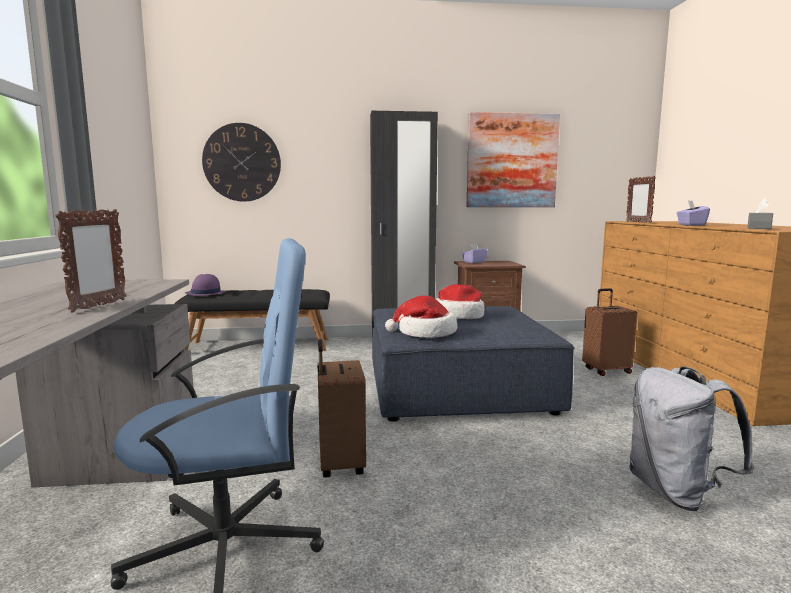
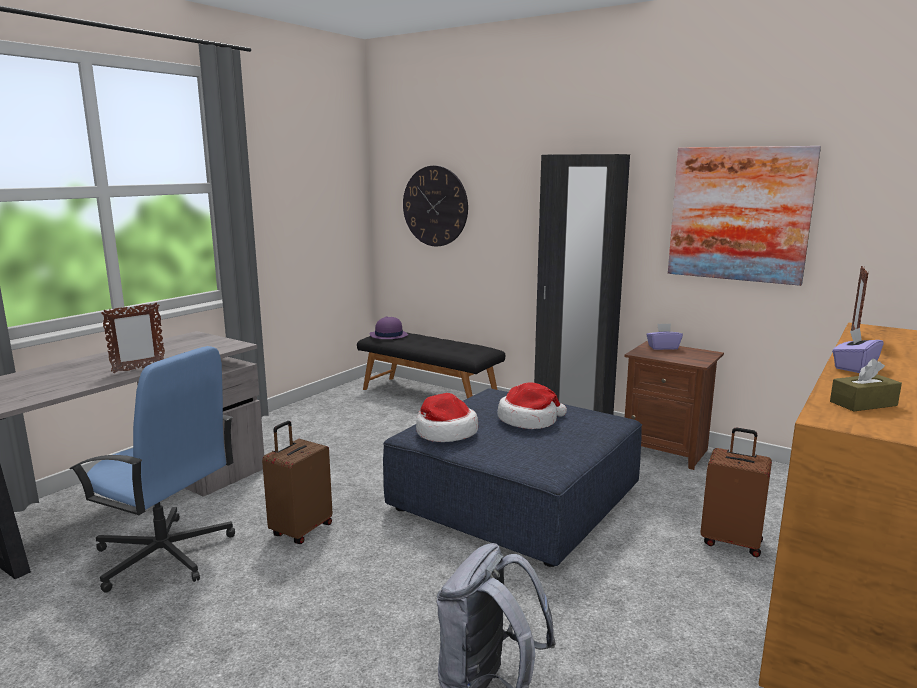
camera: 40 degrees right, 5 degrees up
(758, 228) = (863, 403): grey tissue box -> brown tissue box

